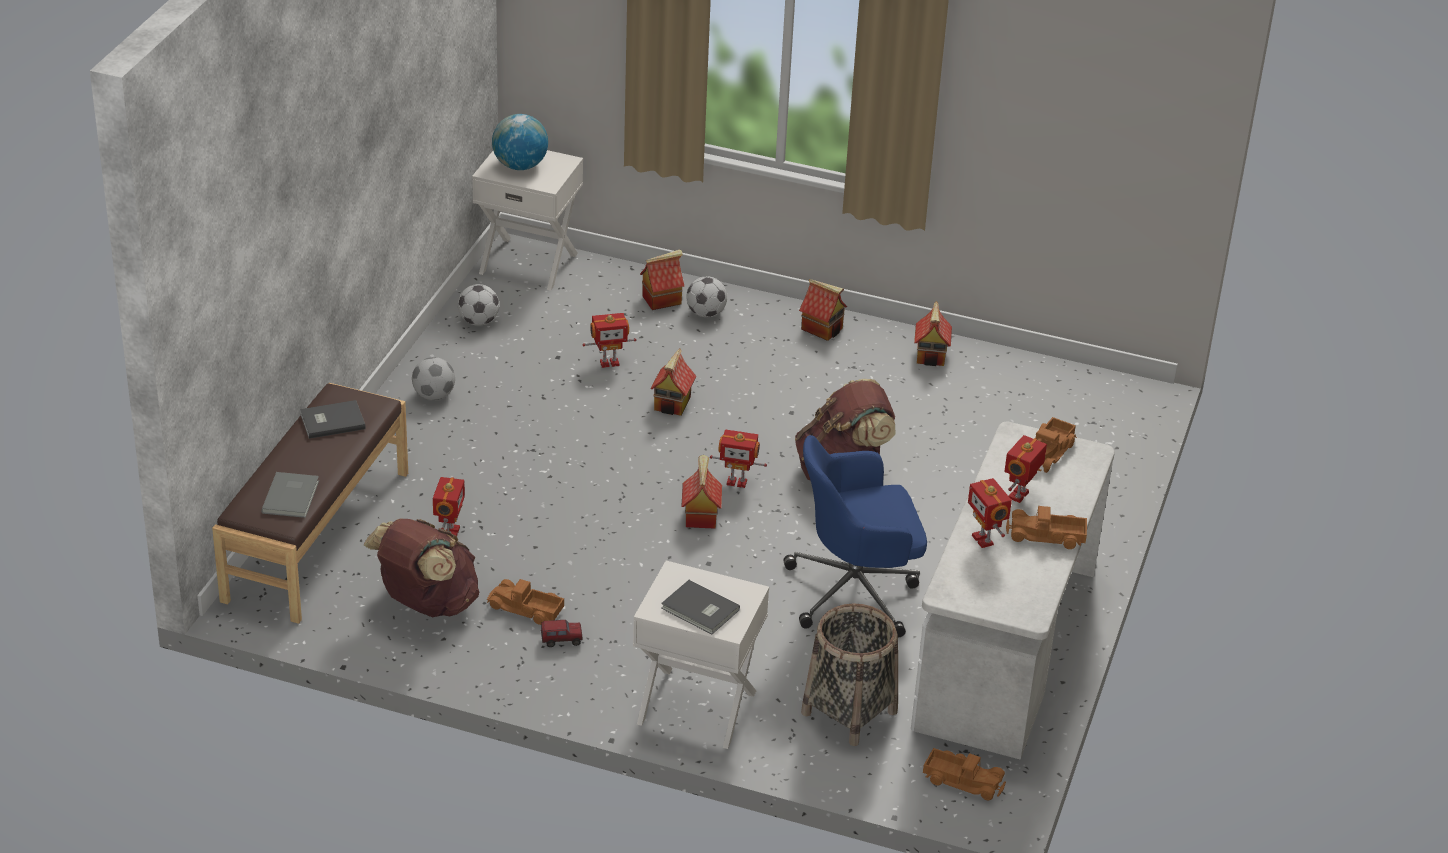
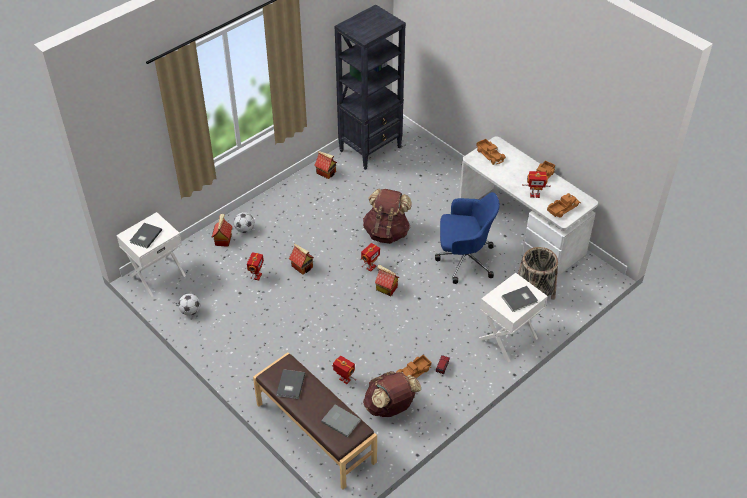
camera: 60 degrees left, 10 degrees up
(434, 395) = (237, 349): football -> none
(520, 166) = (145, 236): globe -> grey book
(822, 329) = (284, 197): toy house -> none
(855, 592) = (463, 259): blue office chair -> blue office chair turned 105 degrees counterclockwise
(963, 780) = (588, 275): toy truck -> toy truck (562, 208)
(1020, 495) = (512, 173): toy robot -> none
(1047, 387) = (371, 149): none -> black bookcase

